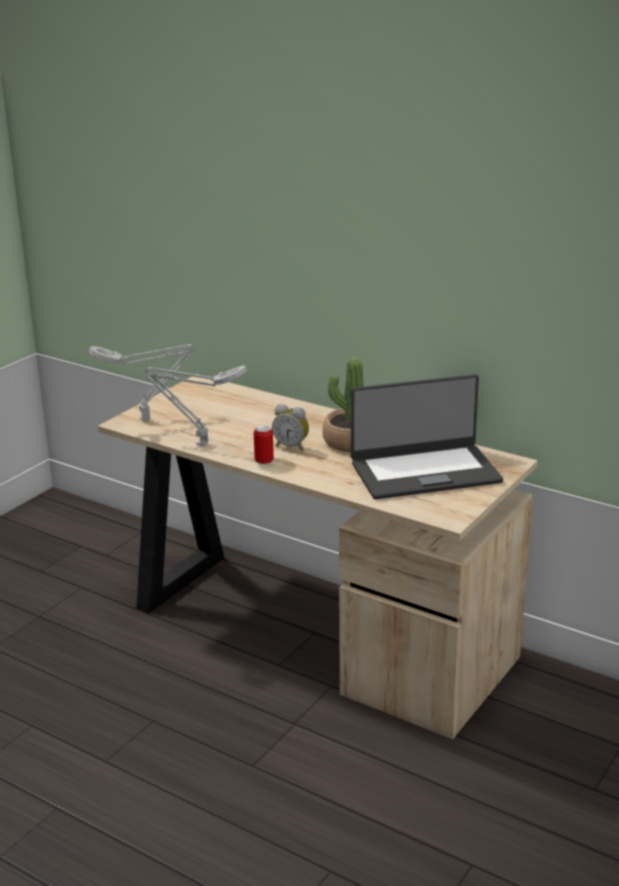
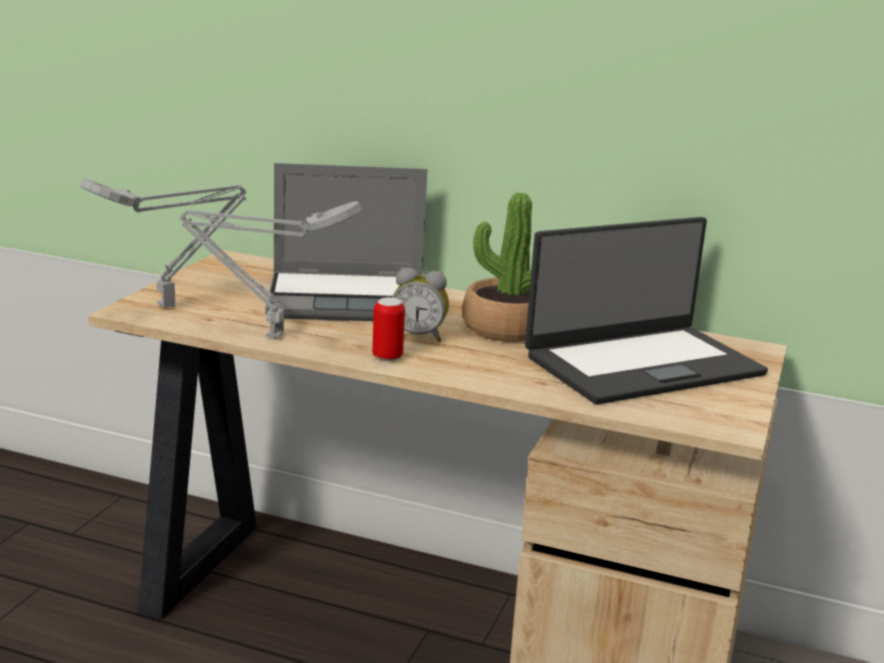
camera: 15 degrees left, 5 degrees down
(261, 417) = (350, 300): none -> laptop

